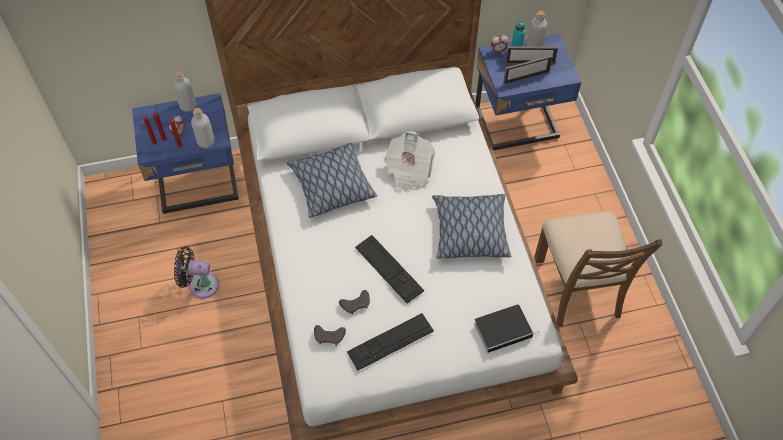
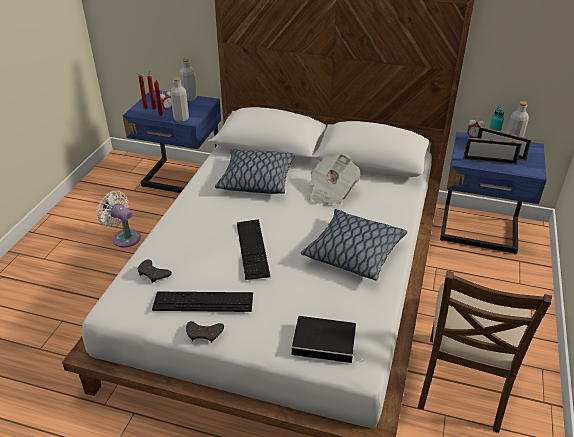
camera: 30 degrees right, 20 degrees down
(200, 284) = (124, 237): black fan -> white fan
(356, 304) = (199, 260): grey game controller -> grey game controller (204, 333)

